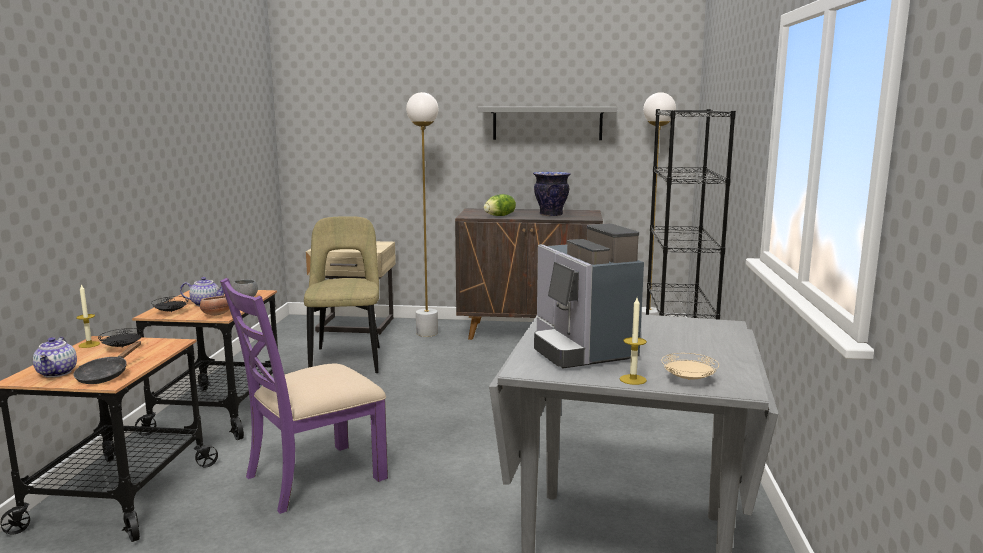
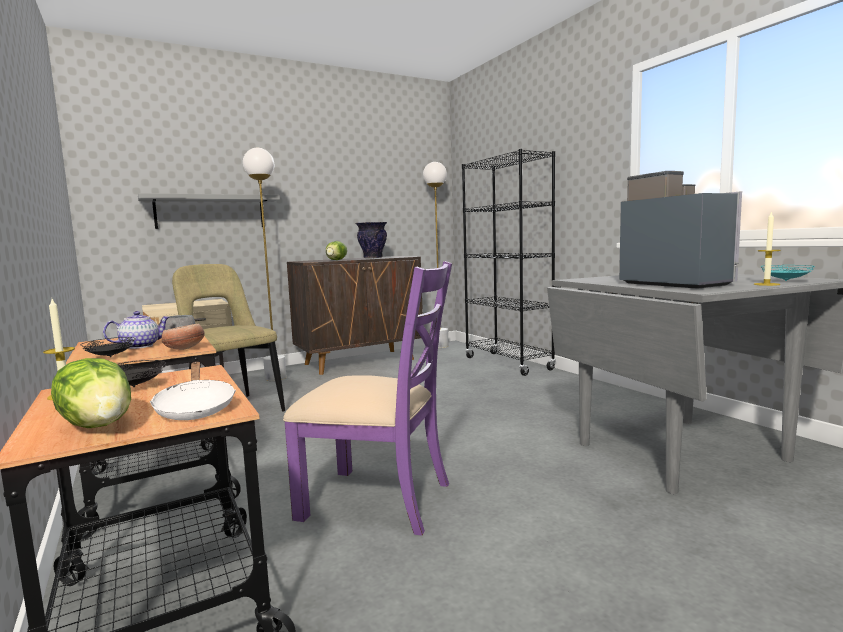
camera: 35 degrees left, 5 degrees down
(58, 373) = (99, 424): teapot -> lettuce
(106, 375) = (195, 408): black frying pan -> white frying pan
(313, 477) = (378, 500): purple chair -> purple chair turned 90 degrees counterclockwise
(547, 123) = (349, 186): grey shelf -> grey shelf (210, 212)
(581, 350) = (674, 283): coffee machine -> coffee machine turned 150 degrees counterclockwise
(688, 380) = (786, 281): beige plate -> turquoise plate

